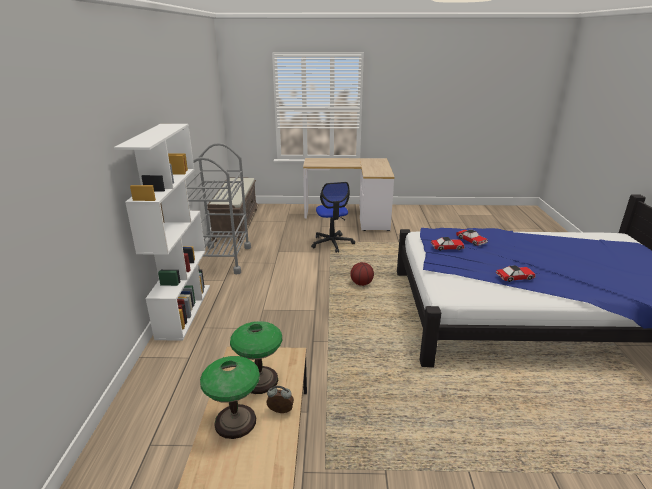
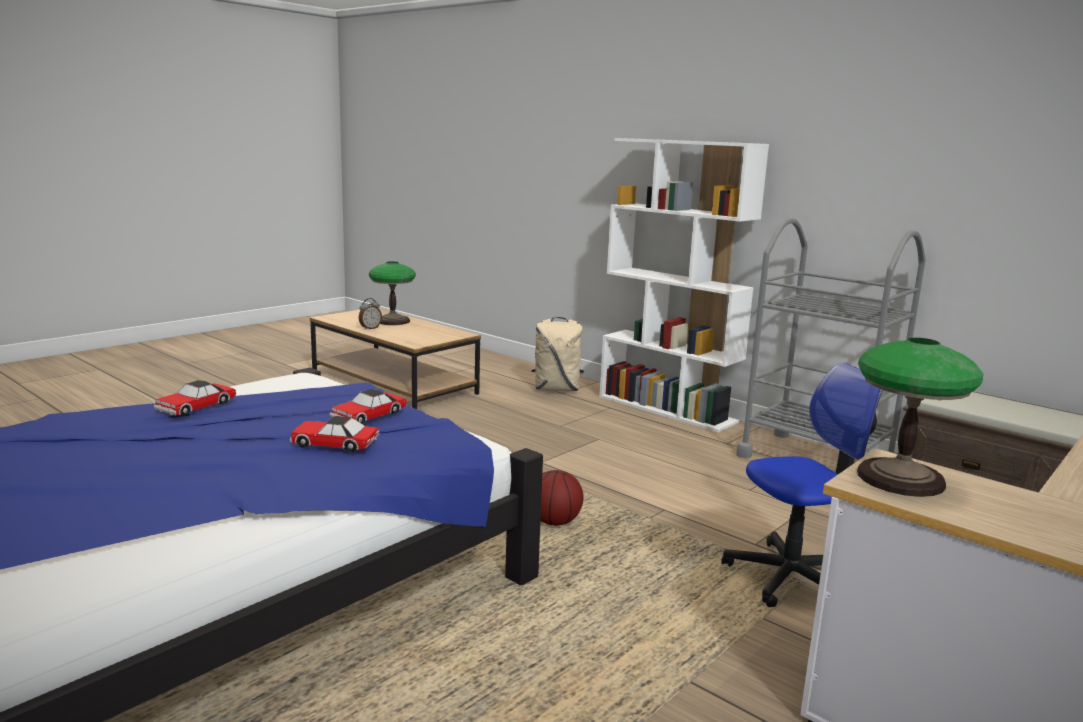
camera: 130 degrees right, 10 degrees down
(182, 363) = (557, 389): none -> beige backpack
(259, 380) = (414, 332): table lamp -> table lamp (899, 478)
(332, 243) = (792, 578): office chair -> office chair turned 135 degrees clockwise

